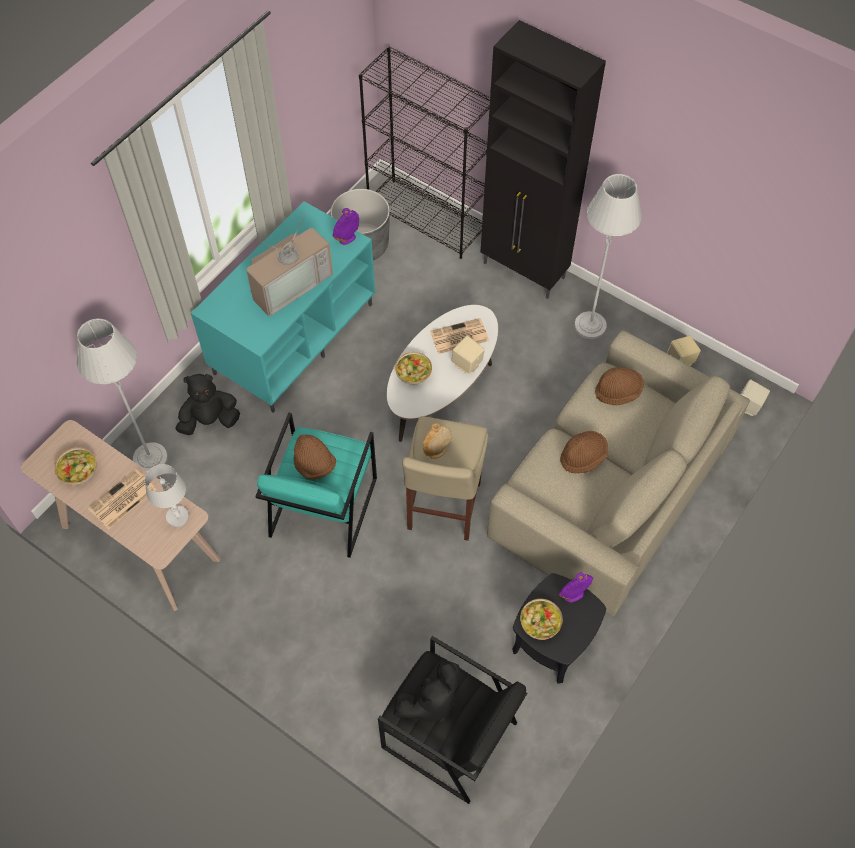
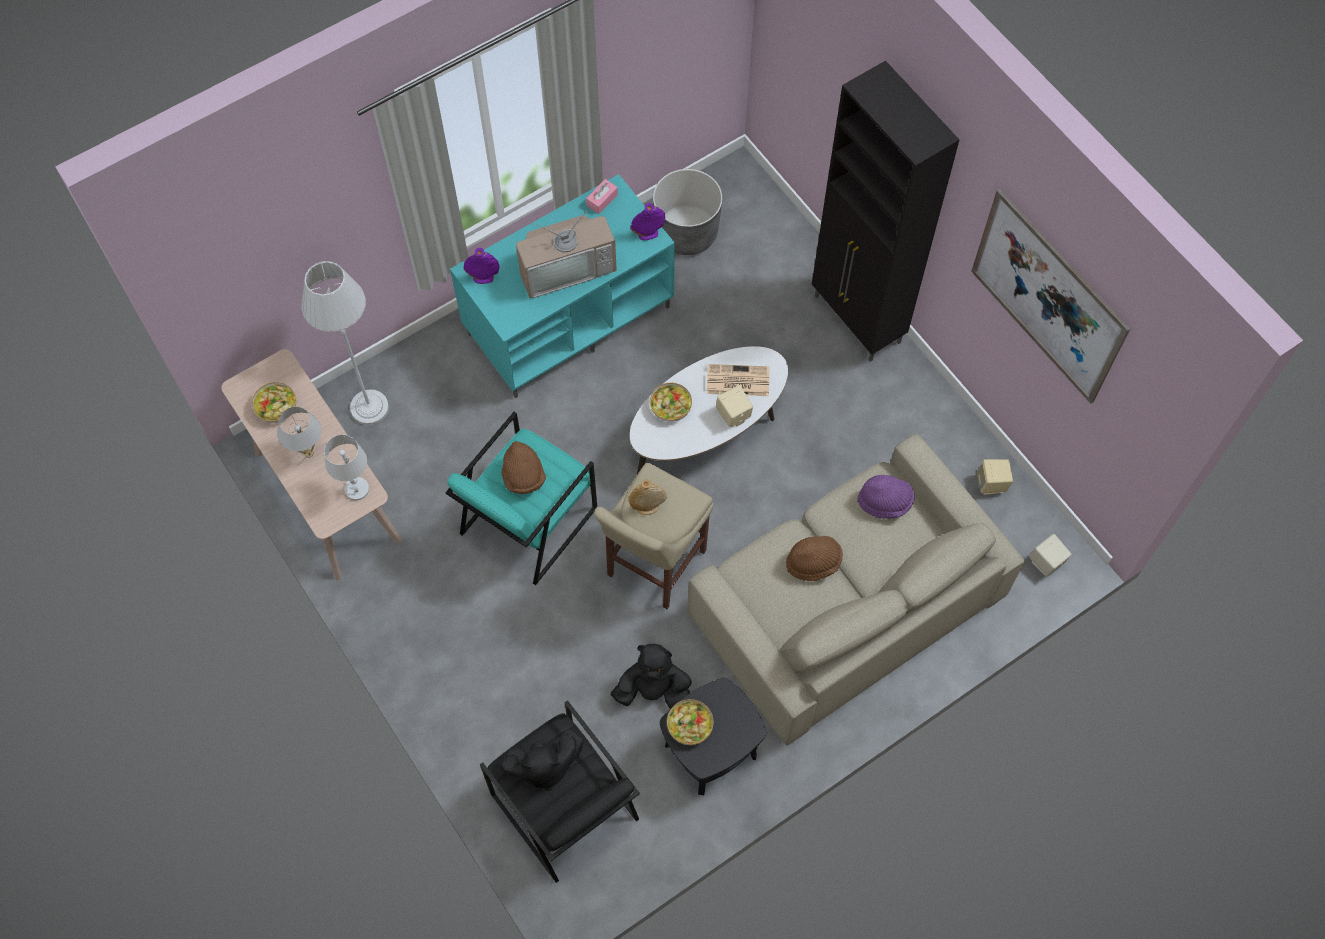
camera: 20 degrees right, 5 degrees up
(122, 500) = (308, 453): newspaper -> white table lamp
(210, 420) = (445, 385): black plush toy -> black plush toy (653, 690)
(298, 224) = (602, 200): none -> pink tissue box
(427, 218) = (772, 222): black bookcase -> none
(573, 595) = (737, 708): purple vase -> purple vase (483, 278)
(590, 326) = (905, 409): grey floor lamp -> none
(618, 392) = (885, 502): brown hat -> purple hat
(710, 173) = (1047, 297): none -> picture

